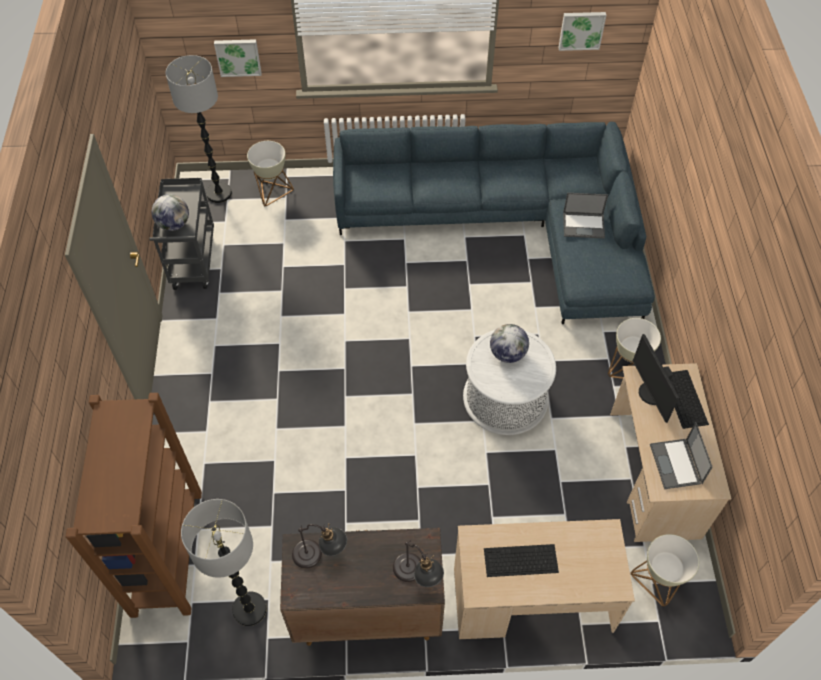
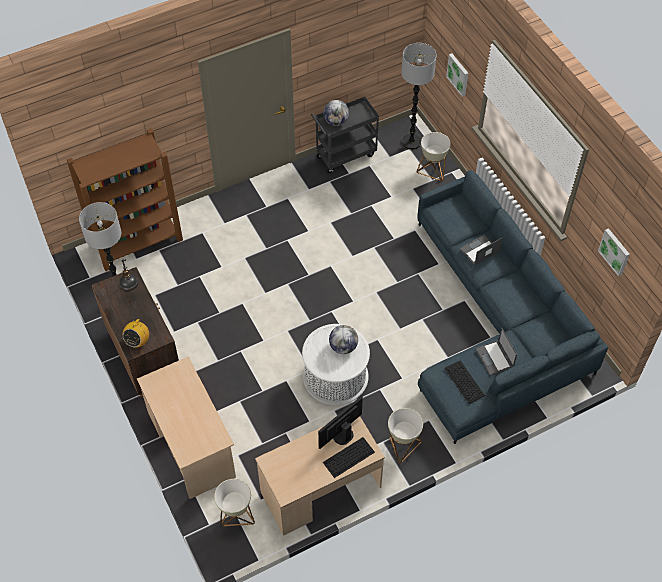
camera: 65 degrees right, 0 degrees up
(417, 576) = (138, 341): grey table lamp -> radio
(520, 561) = (179, 397): keyboard -> keyboard (464, 381)
(676, 464) = (291, 466): laptop -> laptop (479, 250)

